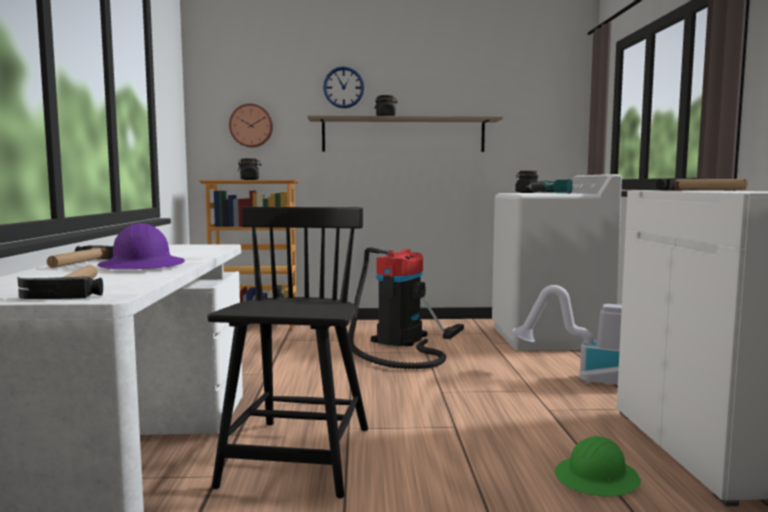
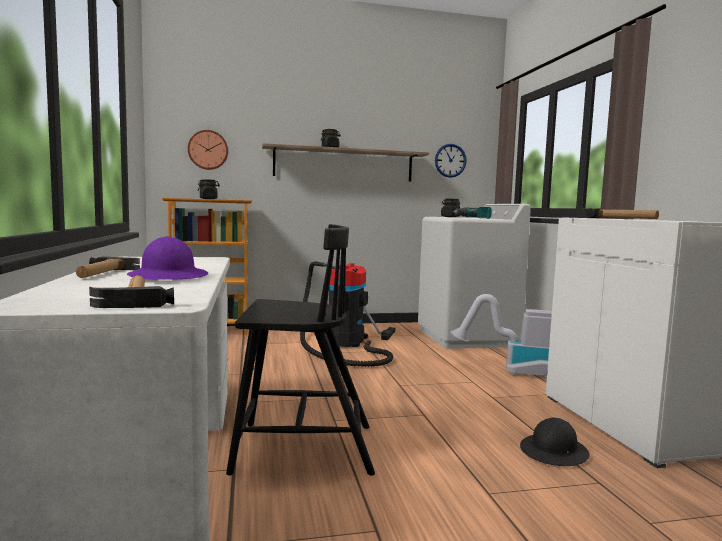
camera: 10 degrees left, 0 degrees up
(298, 458) = (301, 448): black chair -> black chair turned 90 degrees clockwise
(343, 87) = (293, 120): wall clock -> wall clock (450, 160)
(597, 478) = (554, 452): green hard hat -> black hard hat

